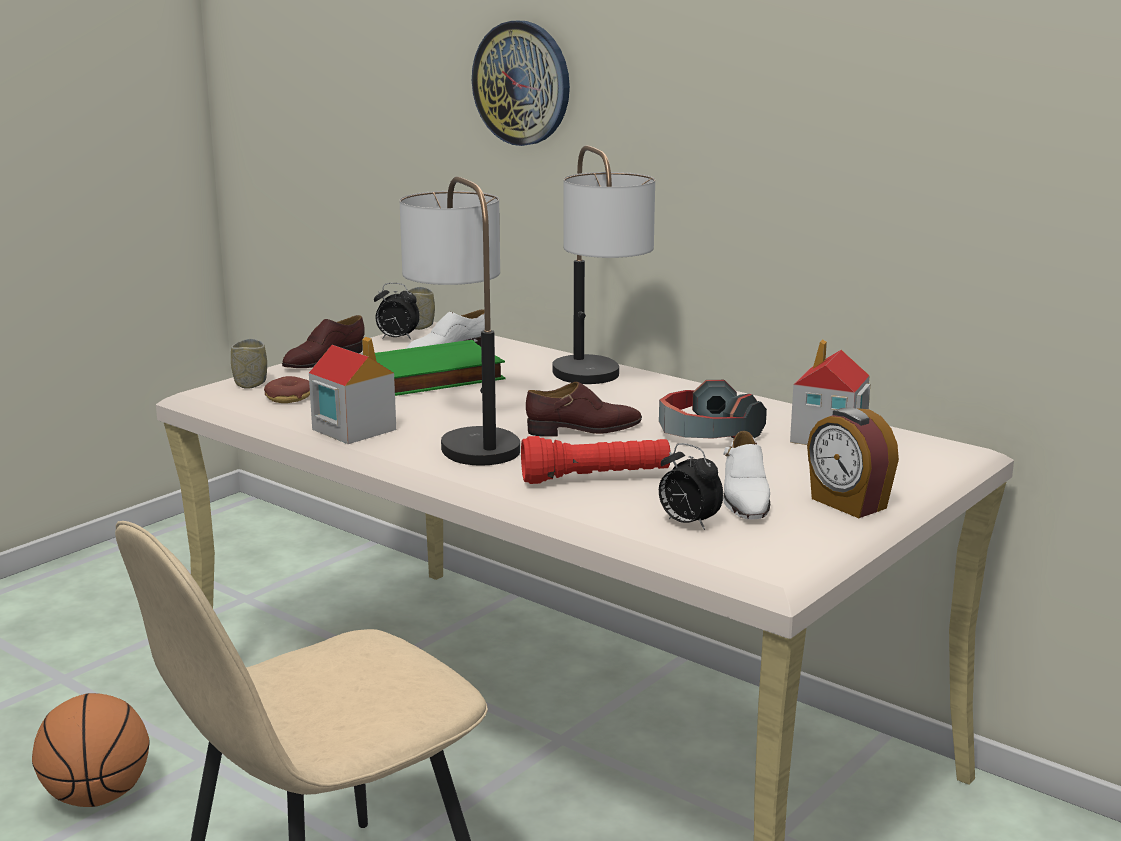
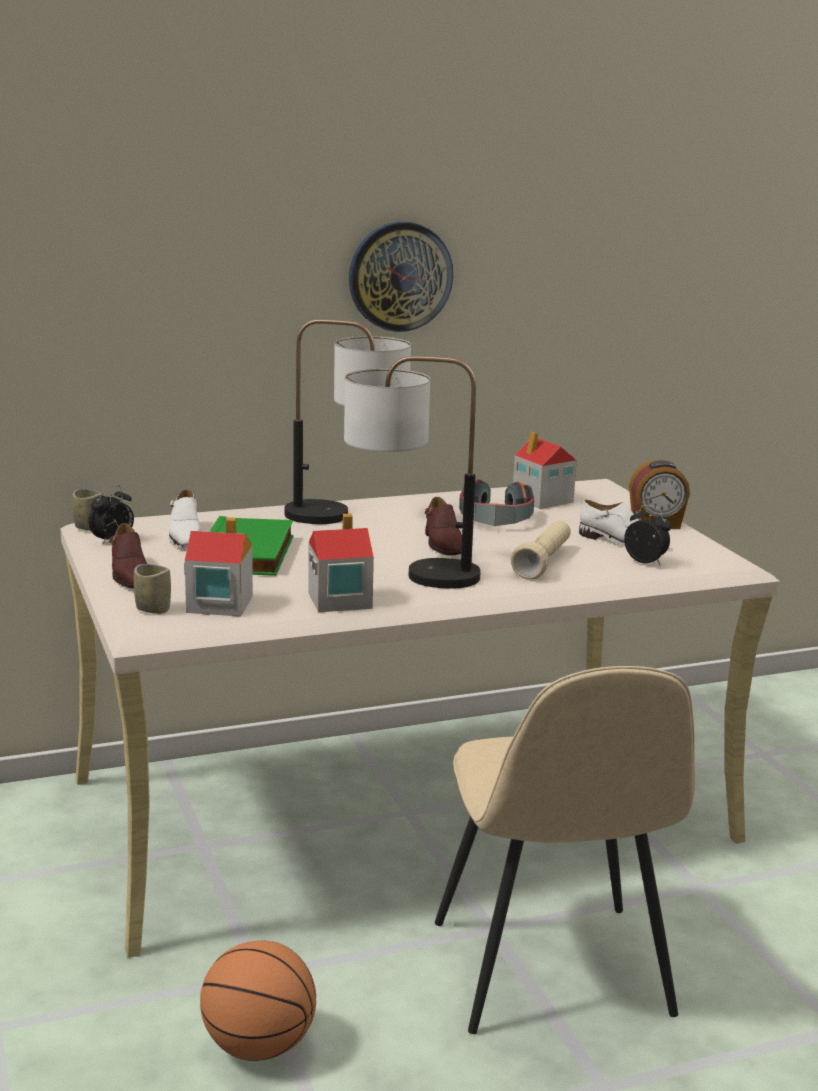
camera: 60 degrees left, 0 degrees up
(289, 397) = (218, 604): donut -> toy house
(522, 83) = (169, 273): wall clock -> wall clock (400, 276)
(584, 429) = (442, 543): brown shoe -> brown shoe turned 150 degrees clockwise
(595, 478) = (543, 563): red flashlight -> beige flashlight
(687, 523) = (646, 562): alarm clock -> alarm clock turned 120 degrees counterclockwise

